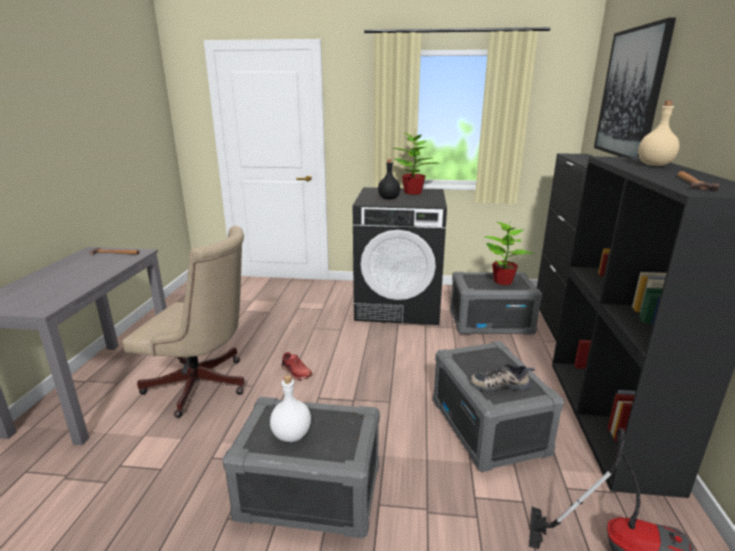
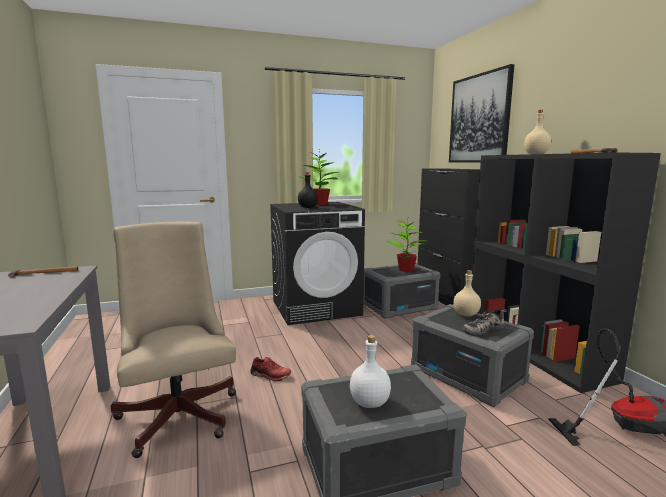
camera: 25 degrees left, 10 degrees down
(203, 386) = (179, 411): beige office chair -> beige office chair turned 105 degrees counterclockwise
(503, 359) = (466, 314): none -> beige bottle

